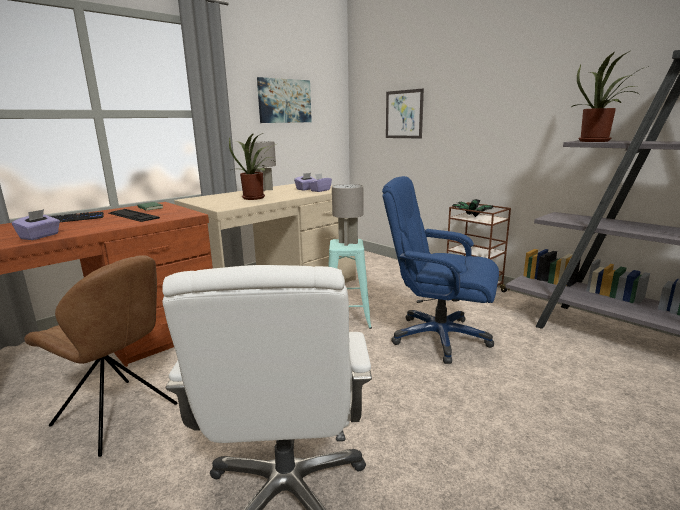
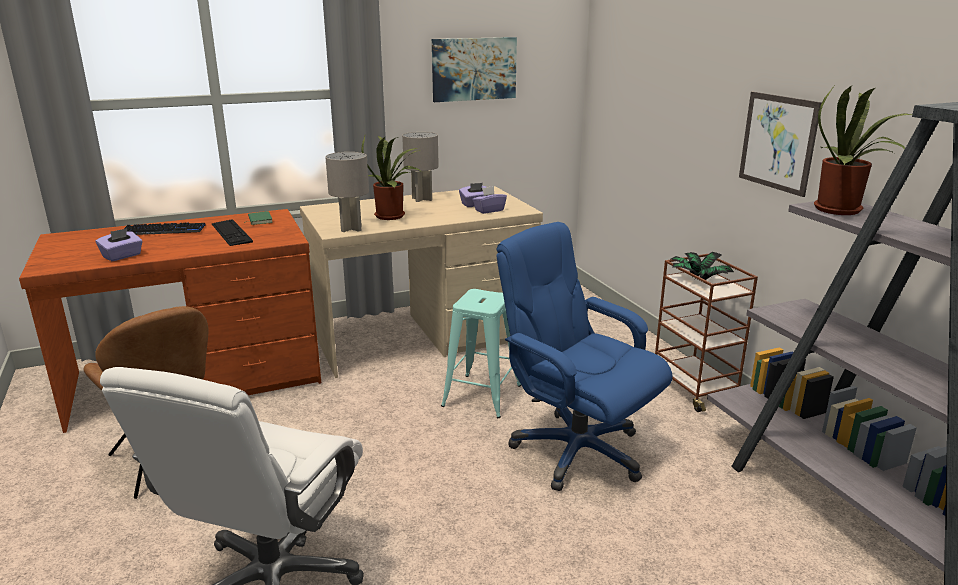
camera: 20 degrees right, 5 degrees up
(348, 243) = (485, 298): grey table lamp -> grey table lamp (351, 228)
(404, 114) = (647, 99): picture -> picture (778, 142)

